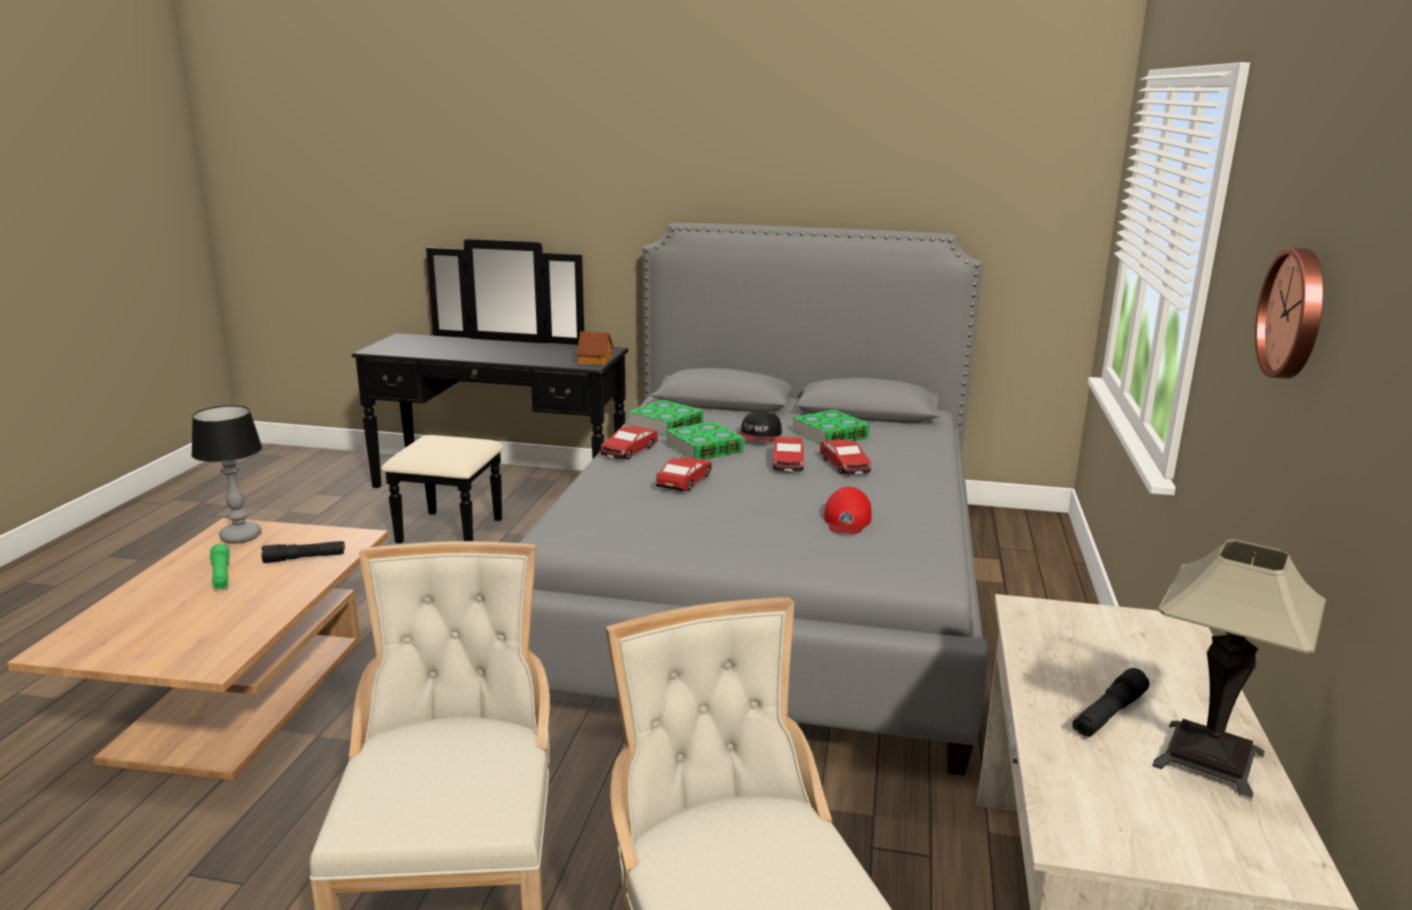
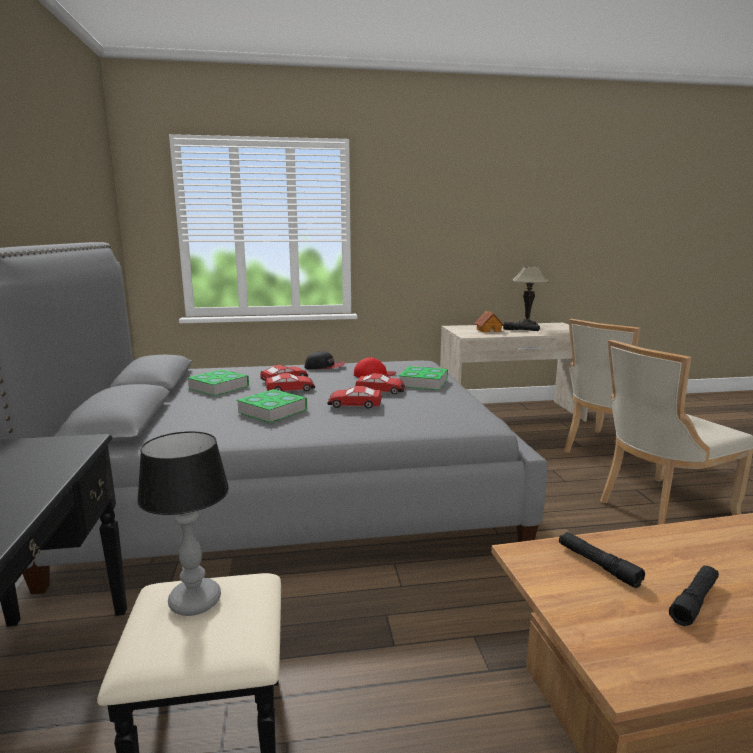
camera: 110 degrees left, 5 degrees down
(221, 575) = (694, 601): green flashlight -> black flashlight
(240, 536) = (627, 646): table lamp -> table lamp (194, 602)
(595, 360) = (57, 443): toy house -> toy house (488, 330)
(629, 451) = (292, 432): toy car -> toy car (380, 390)
(665, 424) = (207, 432): book -> book (423, 382)
(758, 436) = (232, 402): cap -> cap (325, 367)
(1295, 314) = (450, 219): wall clock -> none

